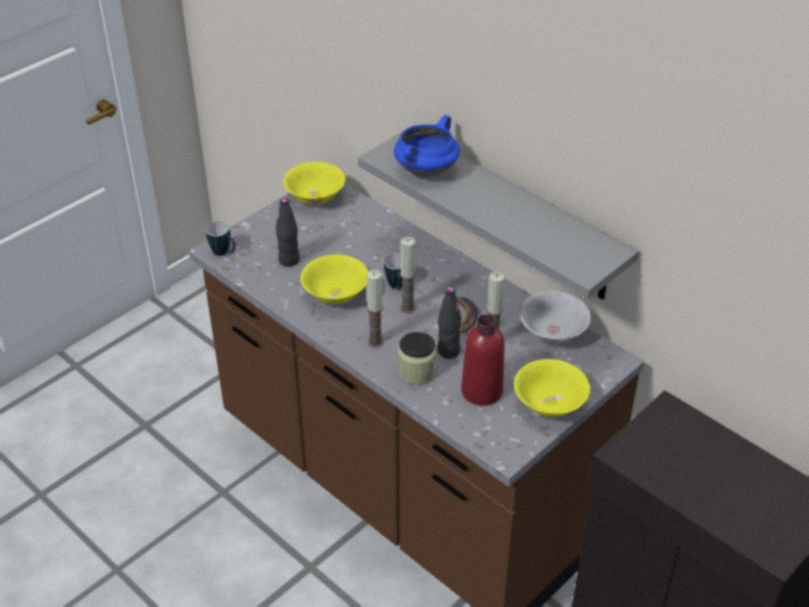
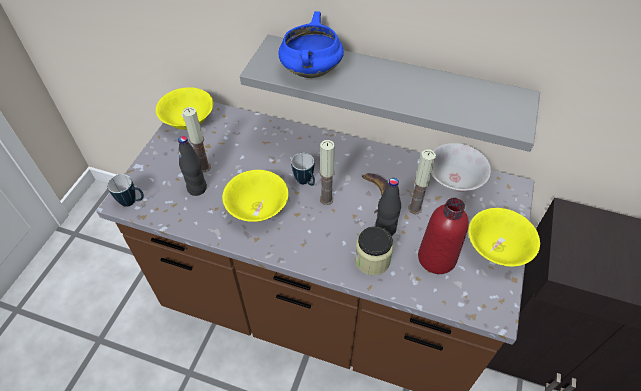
camera: 25 degrees left, 10 degrees up
(375, 342) = (319, 243): candle -> candle (204, 167)

